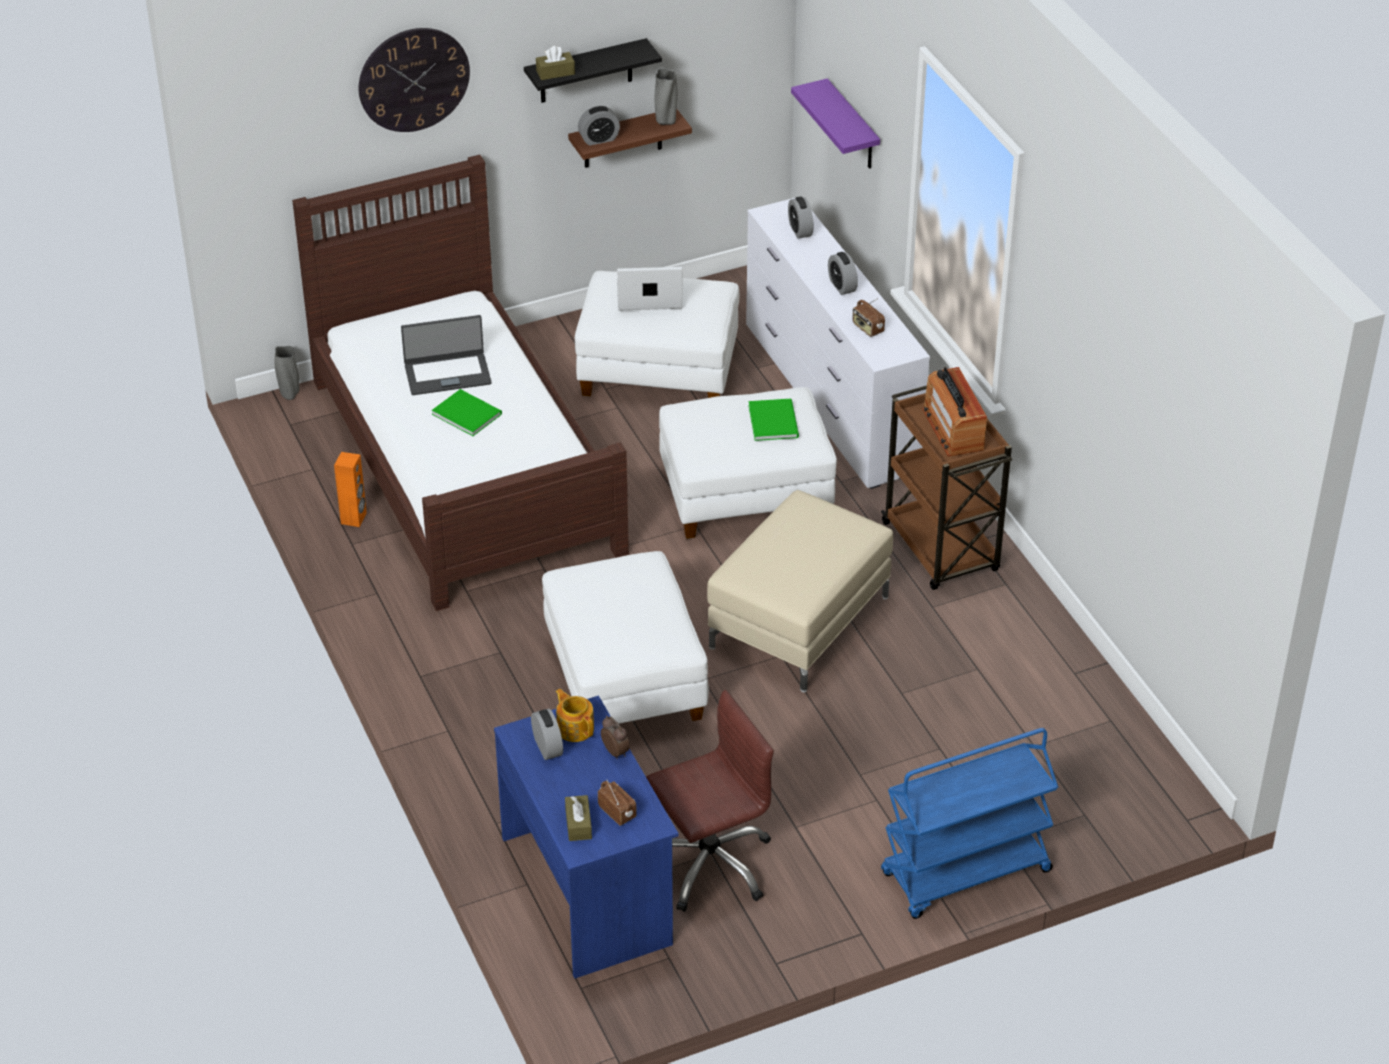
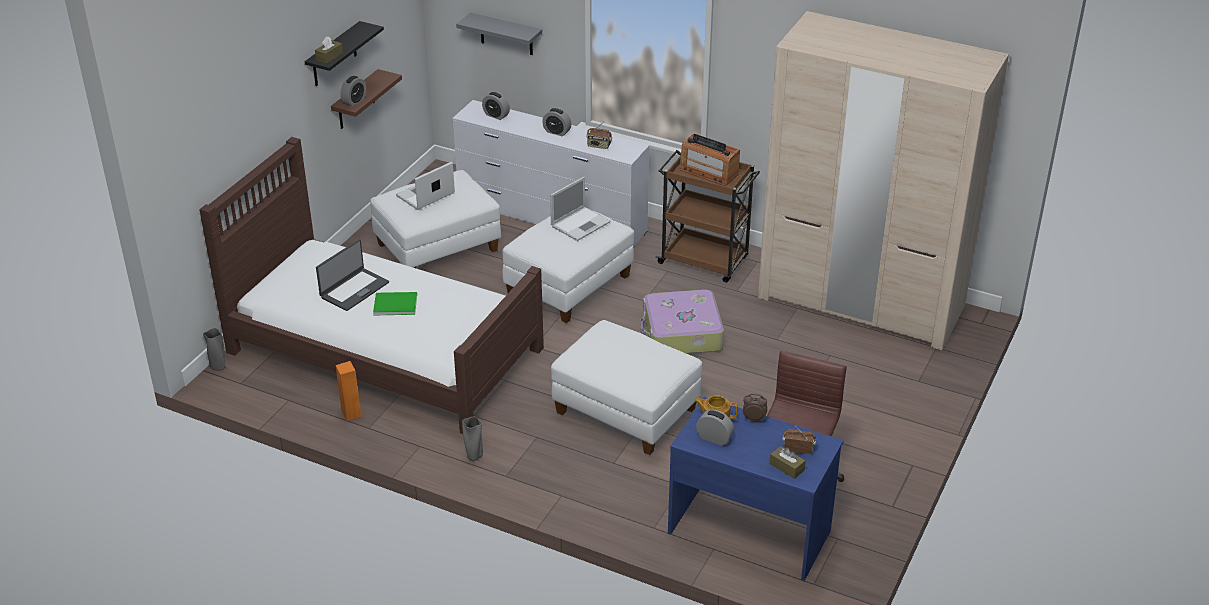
camera: 40 degrees left, 5 degrees down
(413, 79) = (251, 89): wall clock -> none
(665, 121) = (382, 77): grey vase -> grey vase (474, 456)
(774, 420) = (581, 223): green book -> laptop
(800, 623) = (681, 333): beige ottoman -> suitcase
(852, 127) = (506, 34): purple shelf -> grey shelf
(965, 874) = (921, 407): blue cart -> none
(1065, 706) = (860, 302): none -> beige wardrobe

